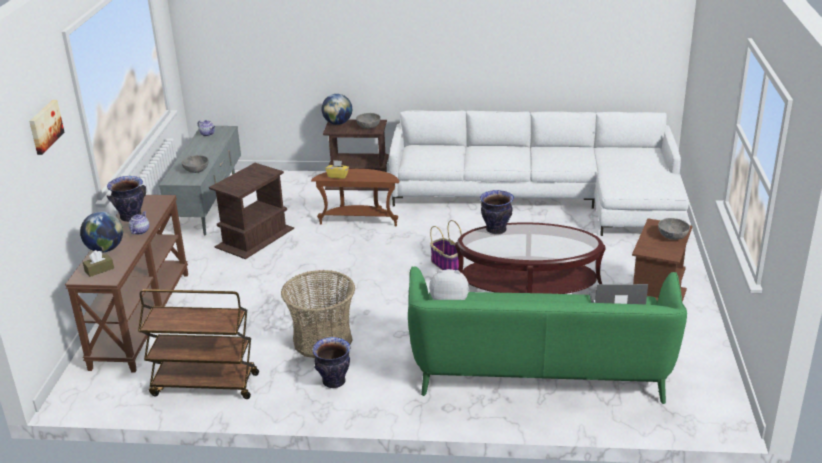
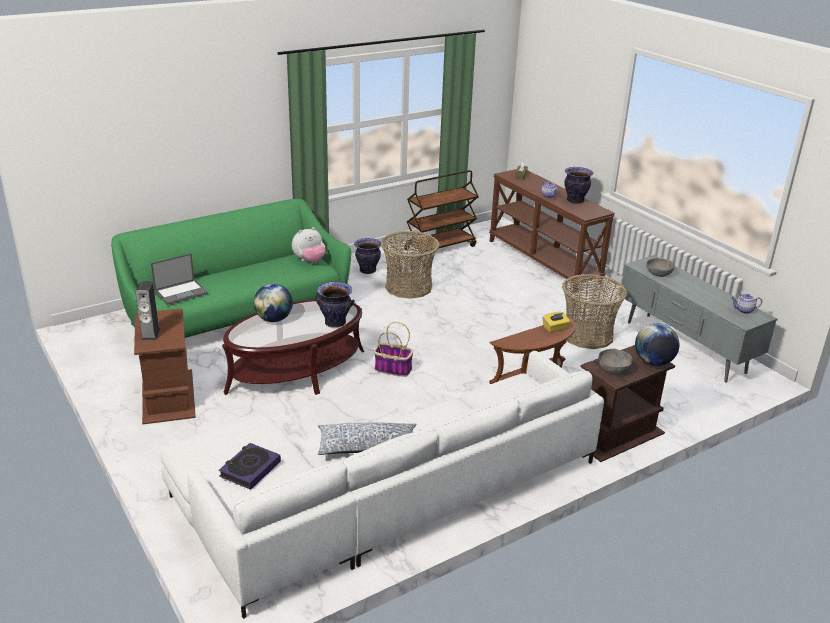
camera: 140 degrees right, 0 degrees up
(44, 126) = (580, 87): picture -> none
(105, 249) = (543, 184): globe -> globe (274, 319)
(255, 237) = (587, 335): brown side table -> basket
(557, 155) = (367, 448): none -> pillow
(637, 164) = (250, 469): none -> book
(672, 236) = (150, 334): grey bowl -> speaker

